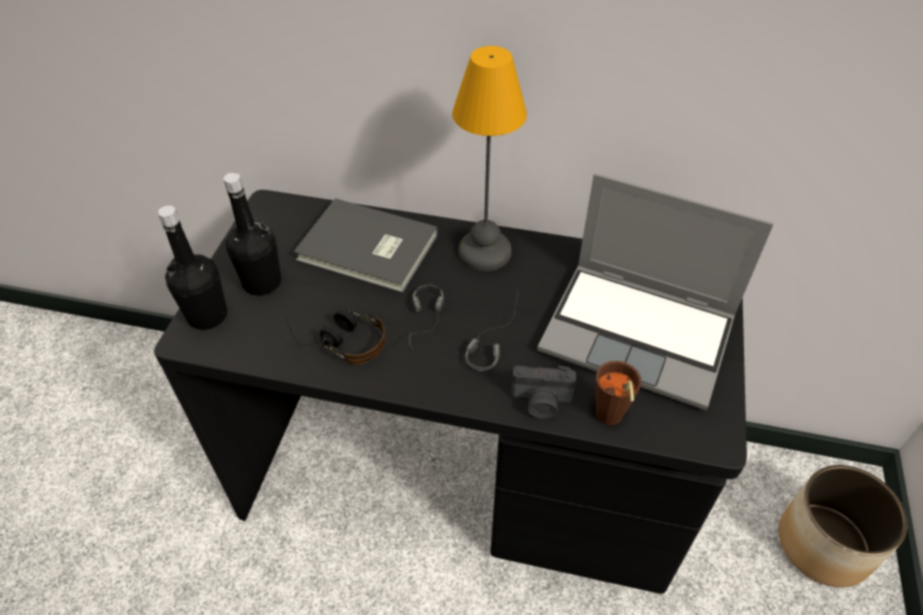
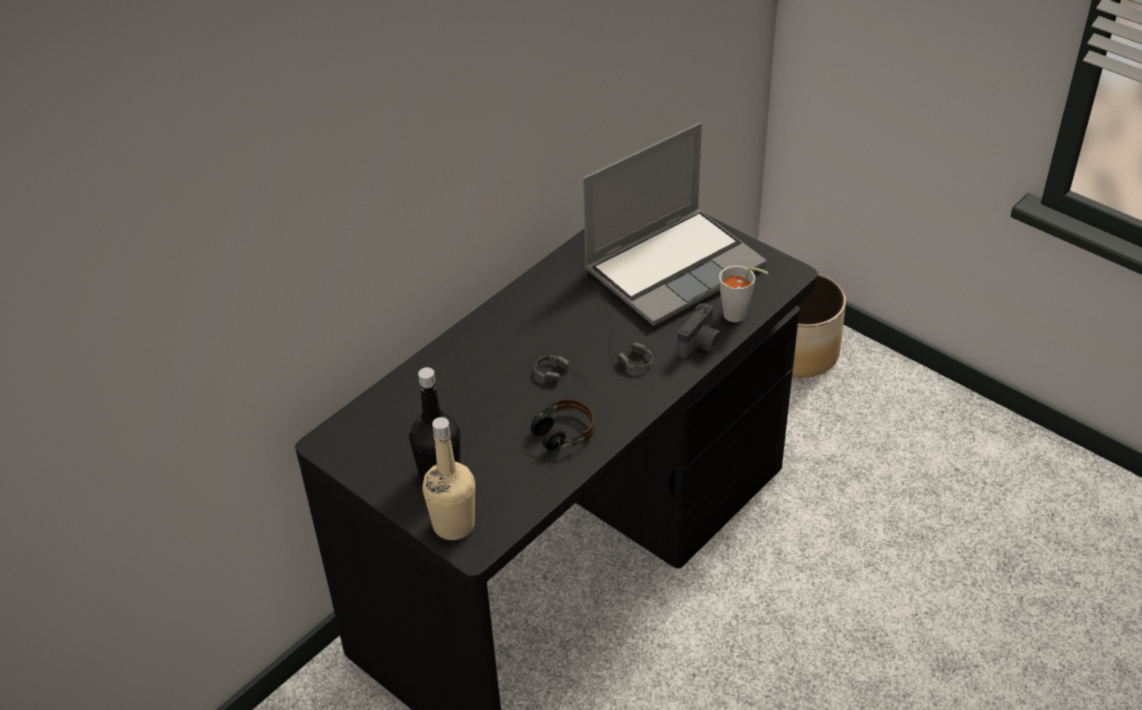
camera: 60 degrees left, 5 degrees down
(207, 316) = (454, 525): black bottle -> beige bottle
(368, 250) = (455, 389): grey book -> none
(483, 251) = (517, 317): table lamp -> none
(609, 419) = (739, 316): brown cup -> grey cup

